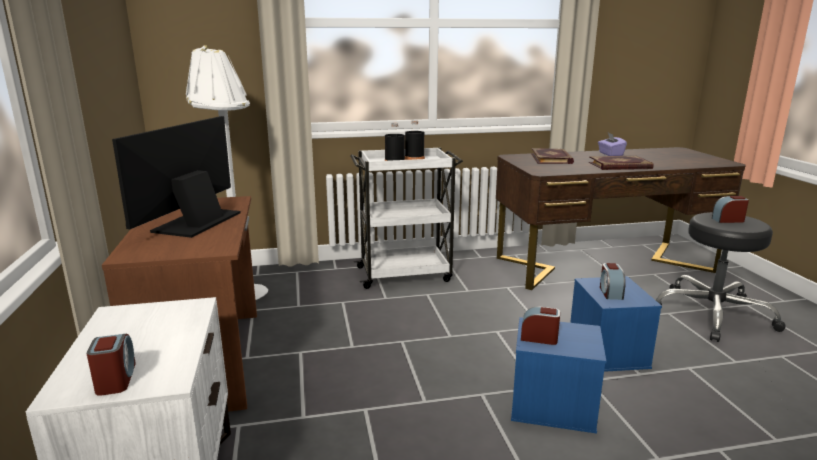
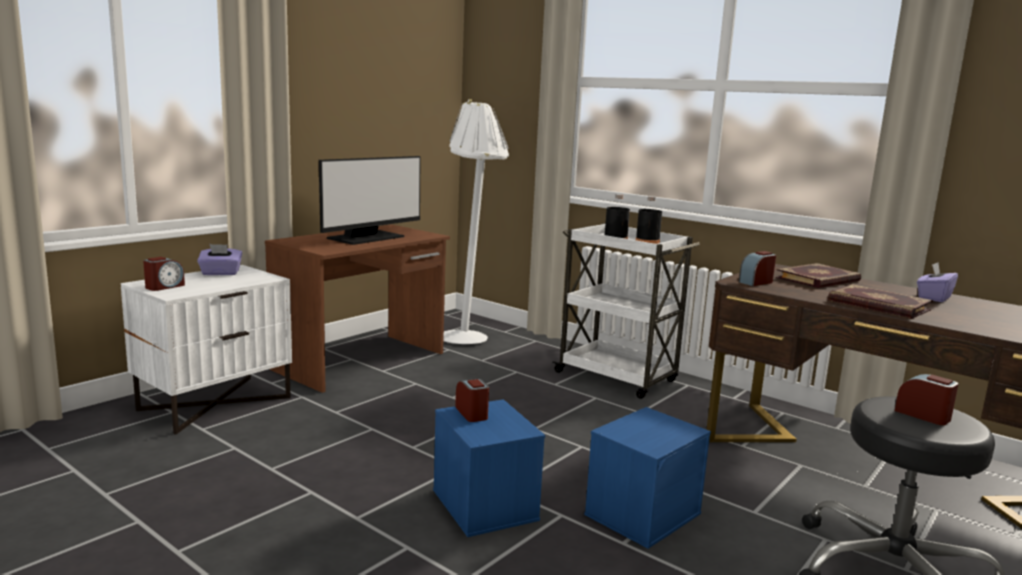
camera: 50 degrees right, 5 degrees down
(117, 328) = (220, 273): none -> purple tissue box
(196, 222) = (367, 238): monitor -> monitor turned 150 degrees clockwise
(610, 292) = (640, 428): alarm clock -> alarm clock (756, 282)

